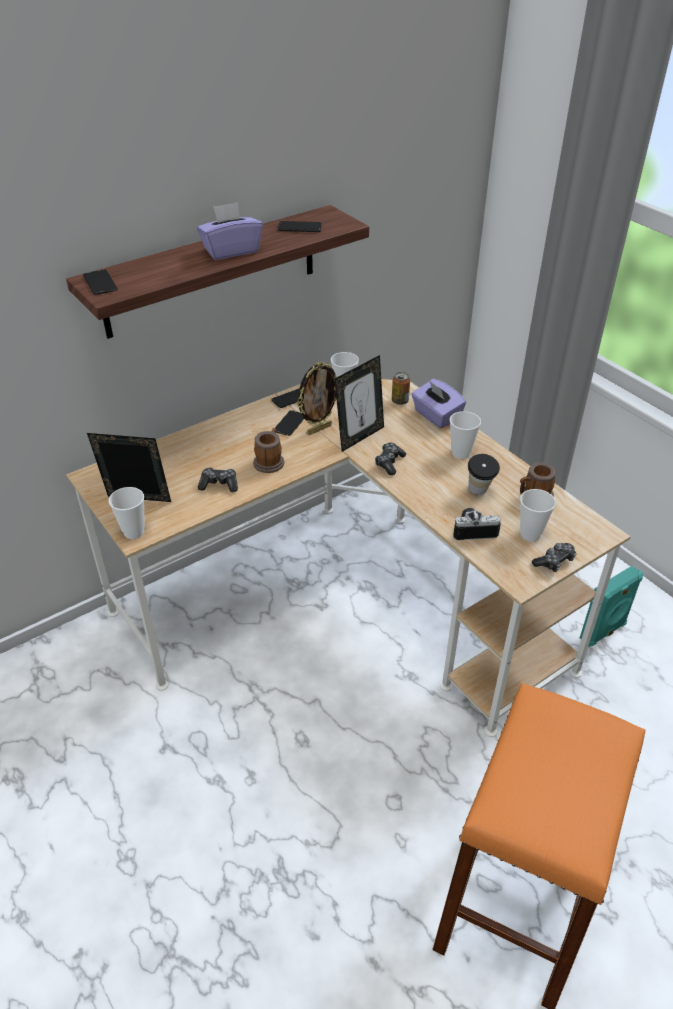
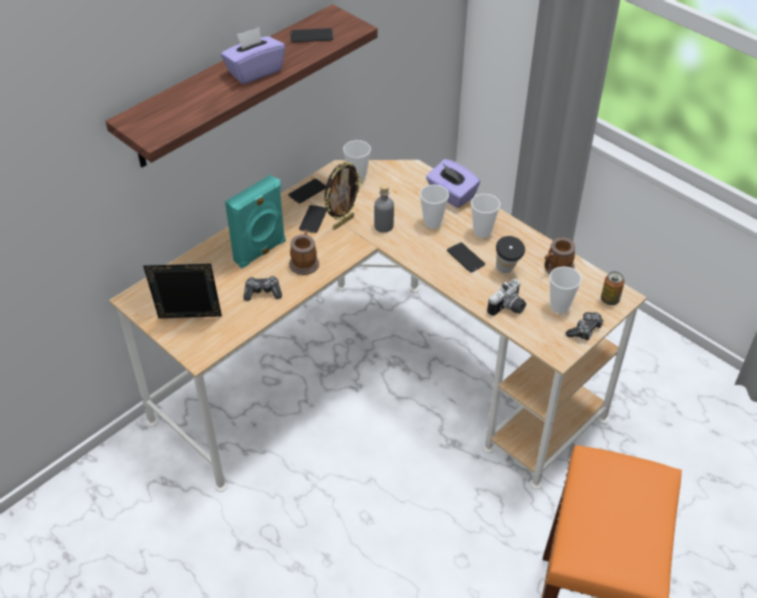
camera: 10 degrees left, 5 degrees up
(100, 283) = (141, 123): phone -> phone (465, 258)
(134, 532) = (195, 351): cup -> cup (432, 223)
(359, 437) = (384, 226): picture frame -> grey bottle
(389, 463) = (418, 250): game controller -> none
(400, 401) = (413, 182): can -> can (609, 300)
(473, 530) = (508, 308): camera -> camera turned 150 degrees clockwise
(603, 632) = (623, 376): turquoise speaker -> turquoise speaker (261, 252)

